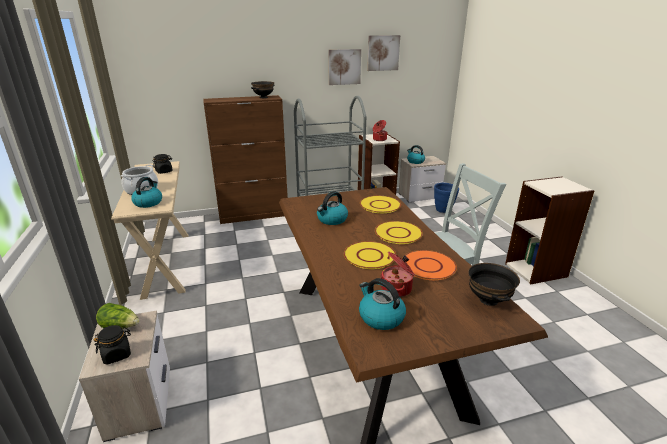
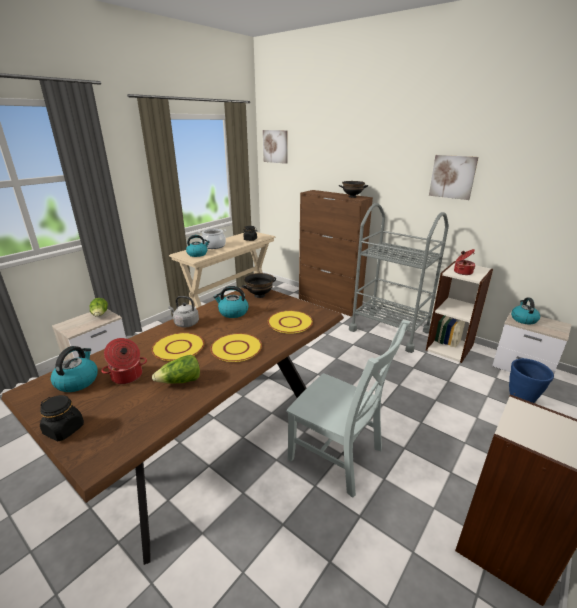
camera: 55 degrees right, 0 degrees up
(117, 354) = (74, 325): black jar -> black jar (64, 430)
(325, 244) = (185, 323): none -> grey kettle
(383, 53) = (512, 164): picture -> picture (275, 146)
(428, 266) = (180, 381): orange plate -> lettuce
(489, 300) = (129, 435): black bowl -> black bowl (259, 295)

